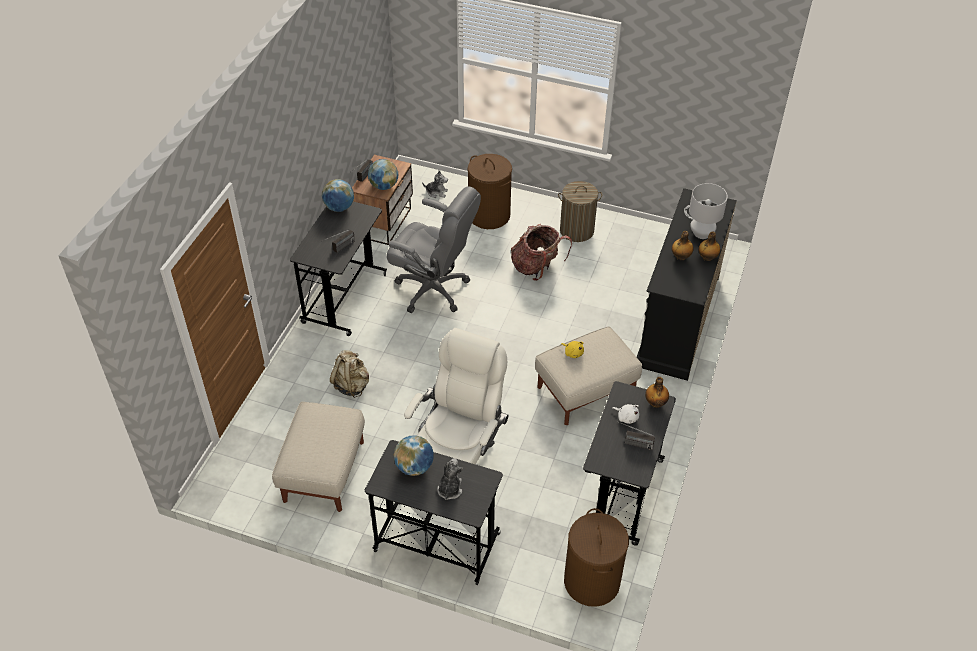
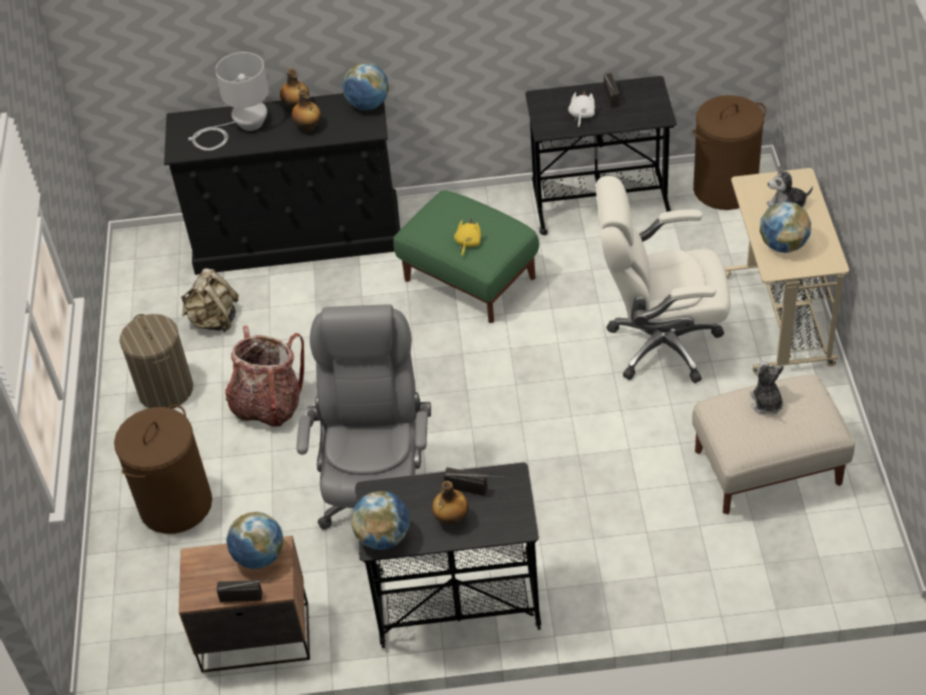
camera: 110 degrees left, 0 degrees up
(352, 385) = (615, 507): beige backpack -> beige backpack (214, 320)
(436, 192) = (145, 599): plush toy -> plush toy (766, 403)
(436, 542) = (778, 320): black desk -> beige desk
(586, 390) = (469, 278): beige ottoman -> green ottoman
(655, 403) = (545, 102): bottle -> bottle (451, 519)
(689, 292) = (368, 105): none -> globe

